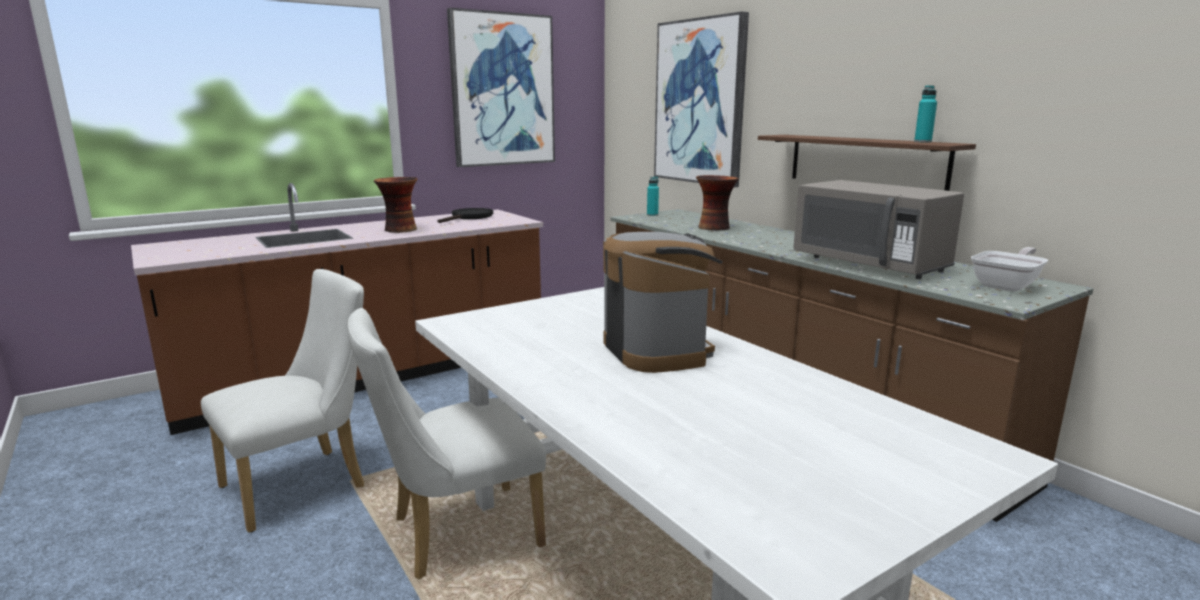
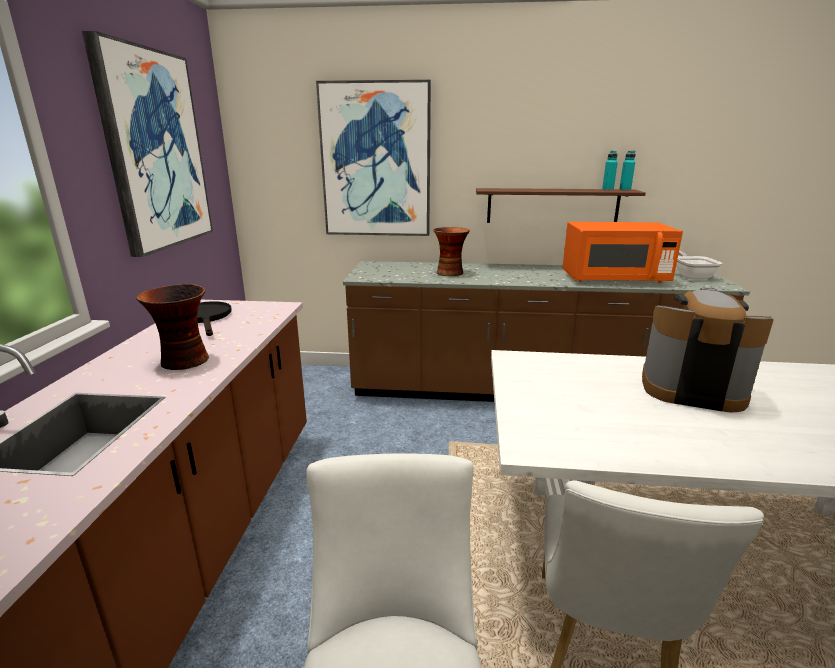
camera: 50 degrees left, 5 degrees up
(652, 215) = (367, 271): turquoise bottle -> turquoise bottle (625, 190)
(869, 264) = (614, 279): grey microwave -> orange microwave

